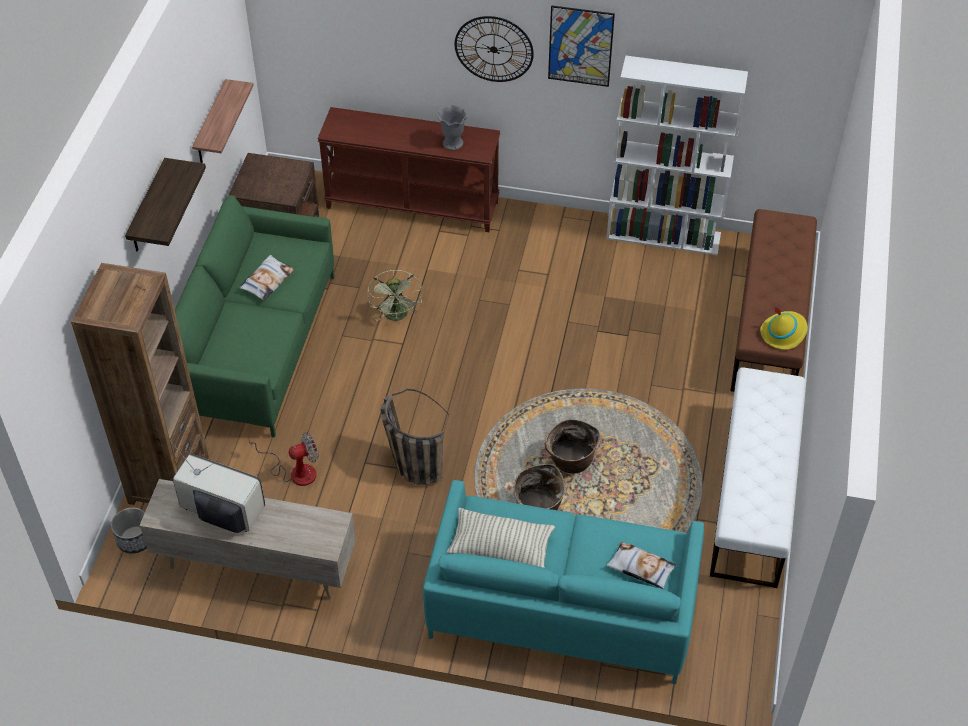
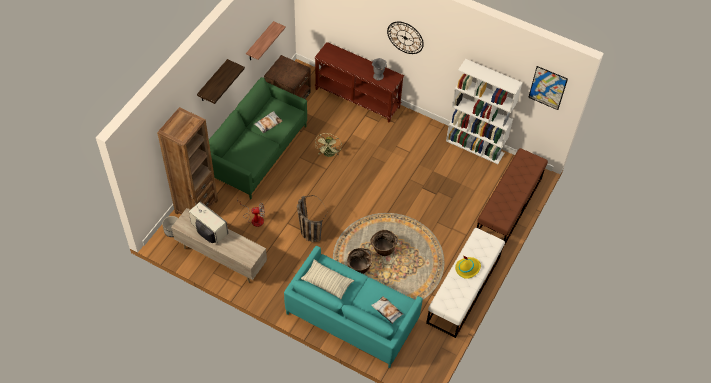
camera: 15 degrees right, 5 degrees up
(580, 46) = (445, 48): picture -> picture (547, 88)
(783, 332) = (504, 216): yellow hat -> yellow hat (467, 268)

